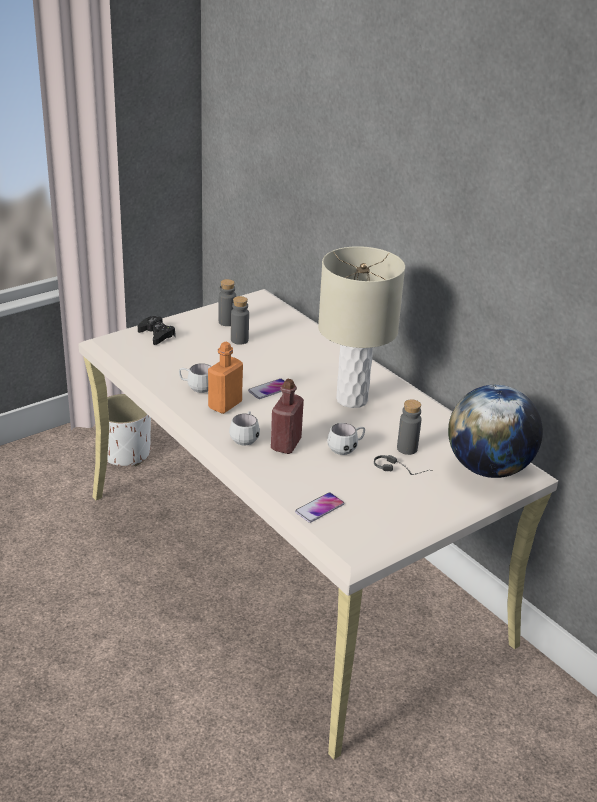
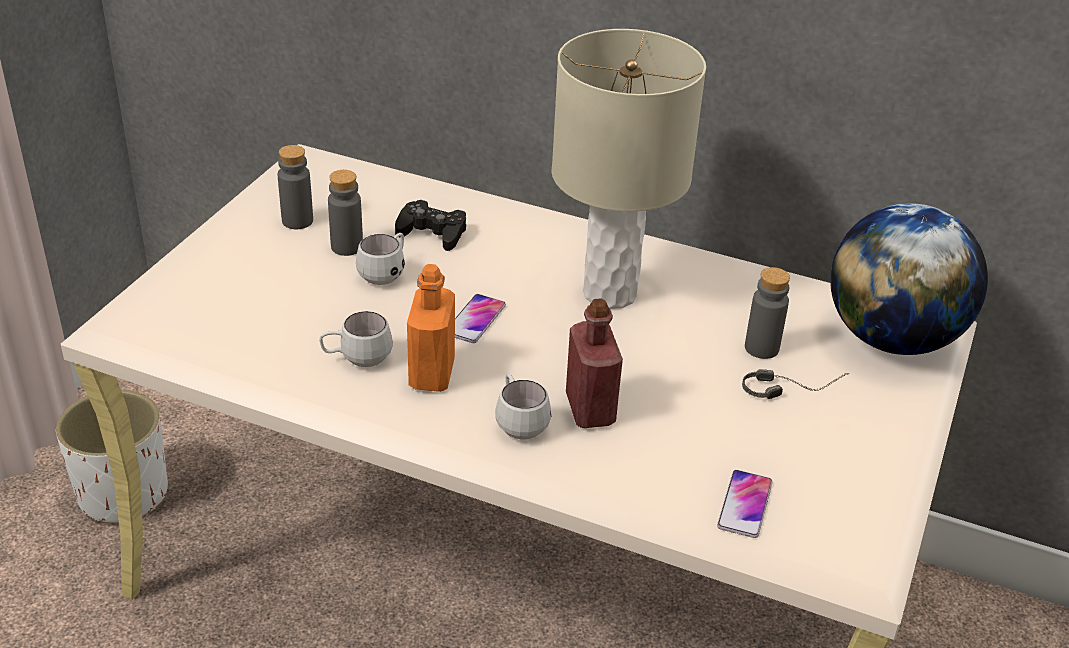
camera: 30 degrees left, 5 degrees up
(156, 335) = (199, 282): black game controller -> black game controller (432, 232)
(346, 449) = (682, 382): white mug -> white mug (385, 273)

